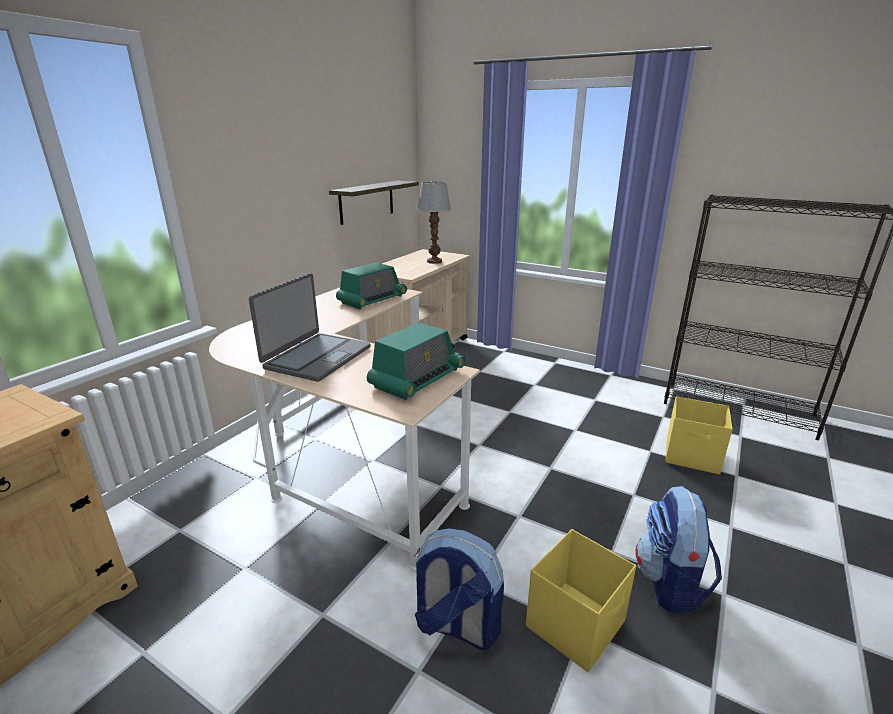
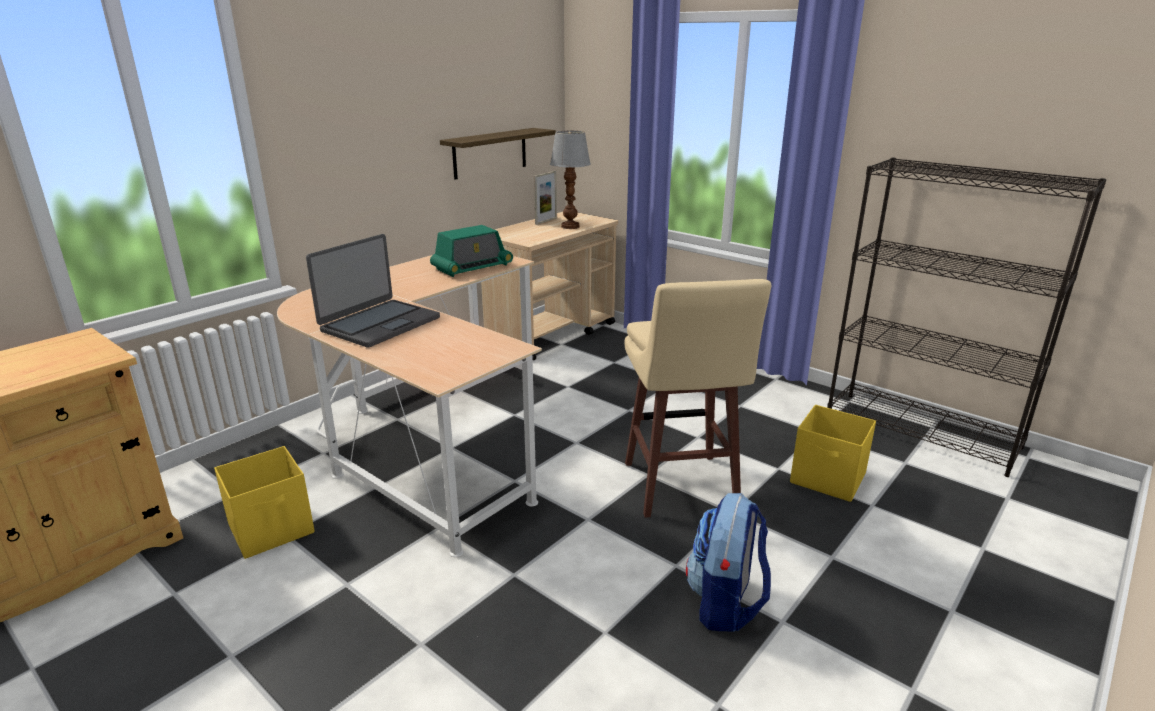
camera: 10 degrees right, 0 degrees up
(411, 258) = (546, 221): none -> picture frame
(417, 378) = (469, 352): radio -> none
(456, 626) = (474, 612): backpack -> none
(576, 624) = (601, 626): yellow storage box -> yellow storage box (273, 529)
(582, 477) = (680, 488): none -> beige stool

